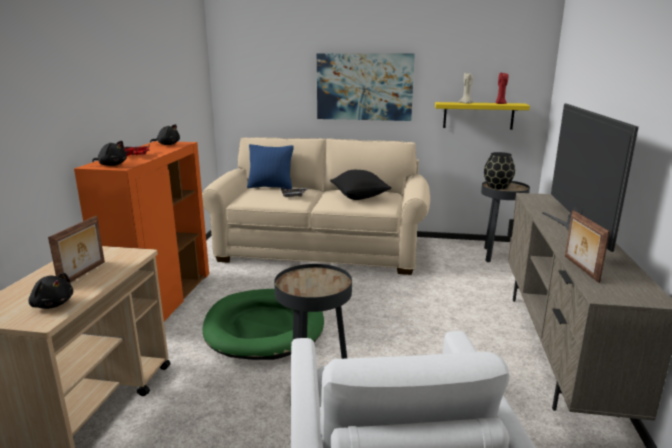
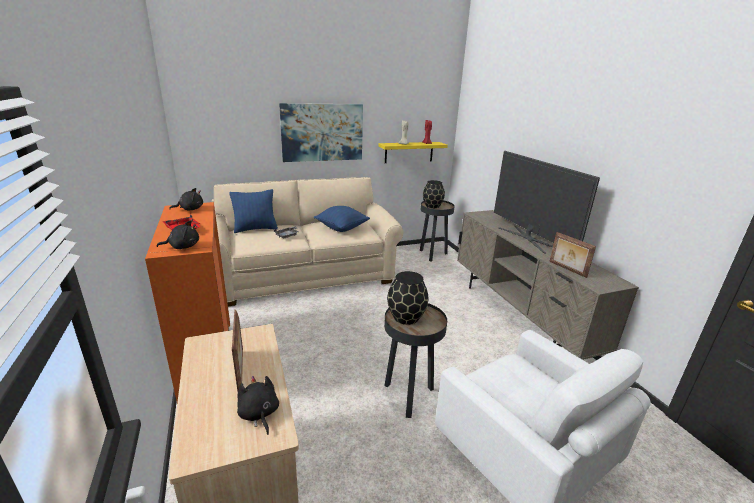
camera: 30 degrees left, 5 degrees up
(52, 304) = (259, 414): black plush toy -> black plush toy turned 120 degrees counterclockwise
(264, 327) = (325, 358): green dog bed -> none
(305, 278) = (405, 317): none -> black vase
(359, 197) = (342, 228): black pillow -> blue pillow

